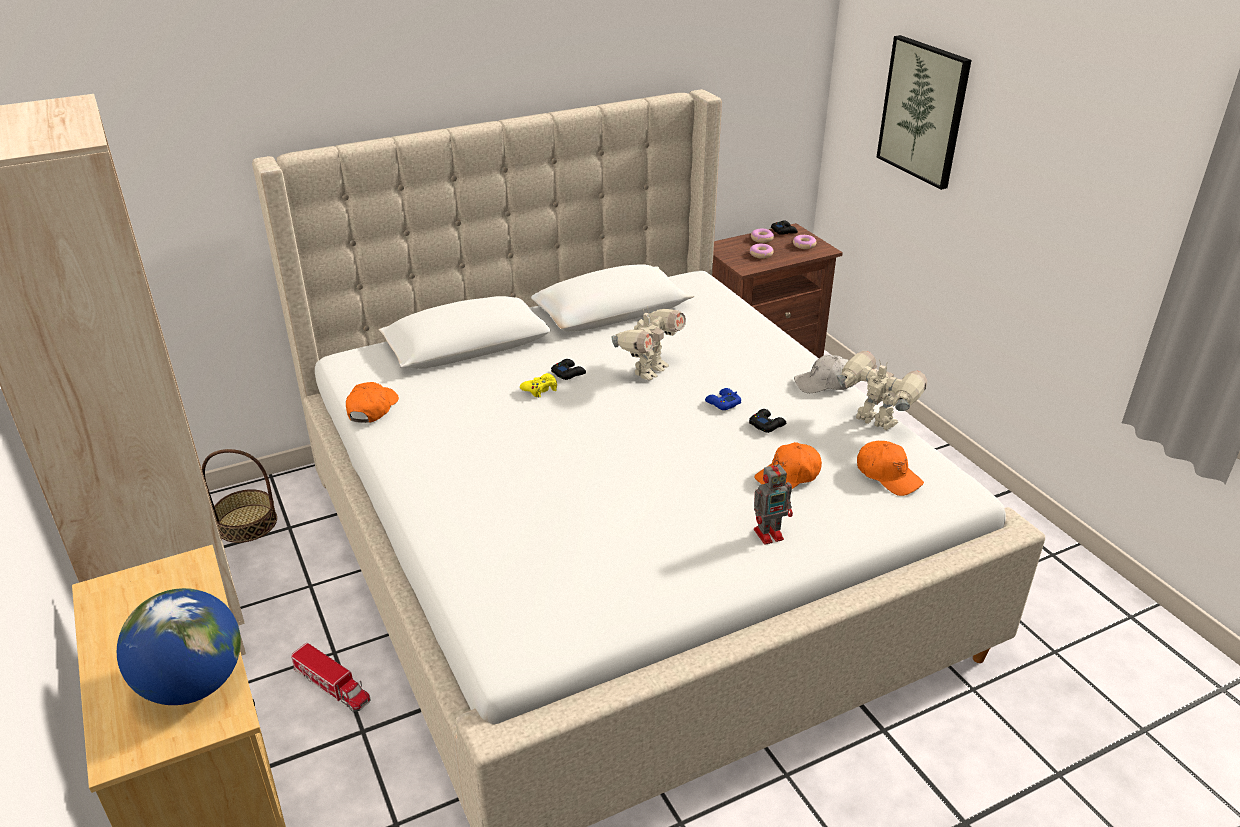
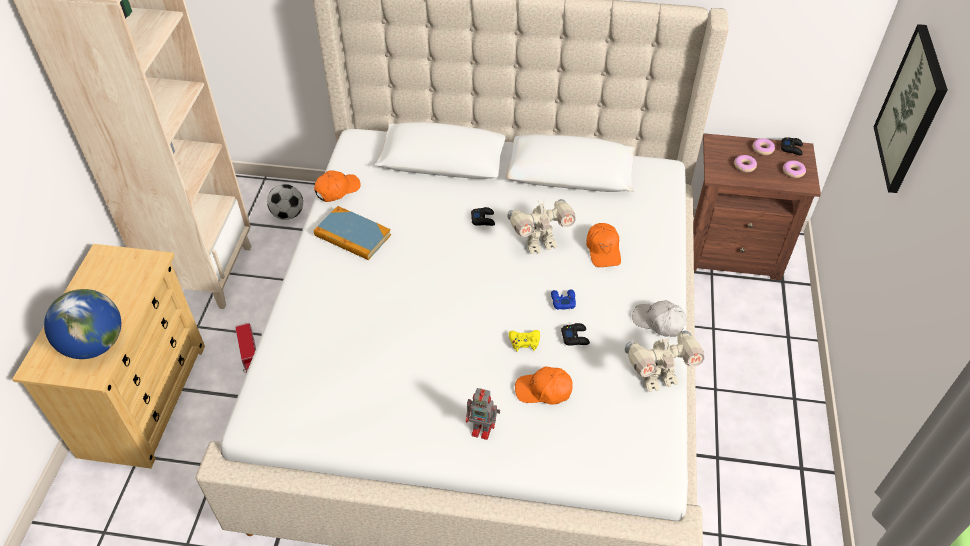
camera: 35 degrees right, 15 degrees up
(246, 523) = (287, 214): basket -> football
(437, 439) = (352, 235): none -> book
(540, 389) = (452, 225): yellow game controller -> yellow game controller (524, 342)
(874, 423) = (658, 379): toy robot -> toy robot turned 90 degrees clockwise
(888, 475) = (616, 430): orange cap -> orange cap (603, 250)

